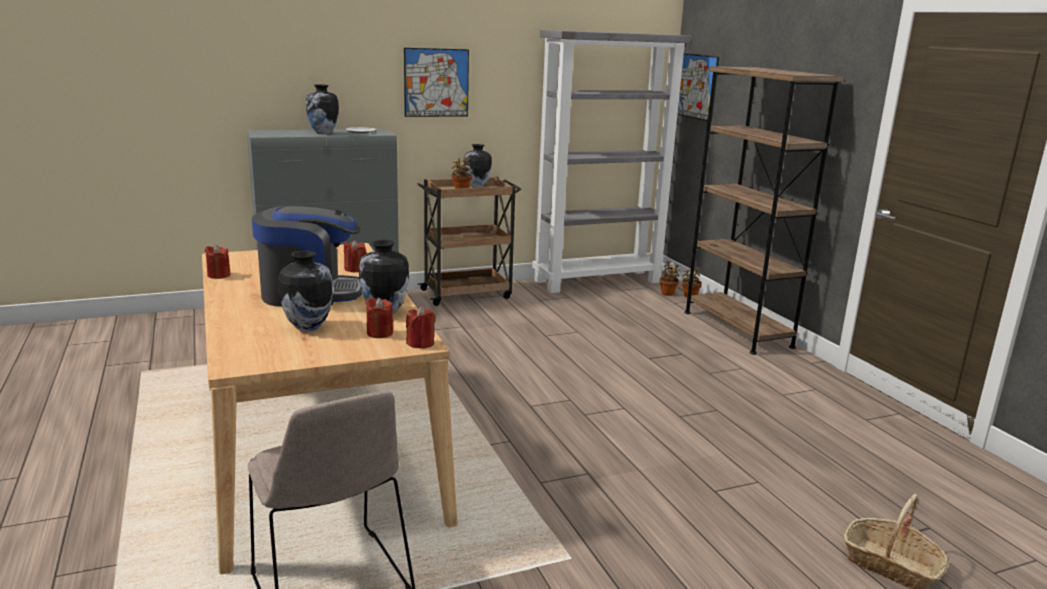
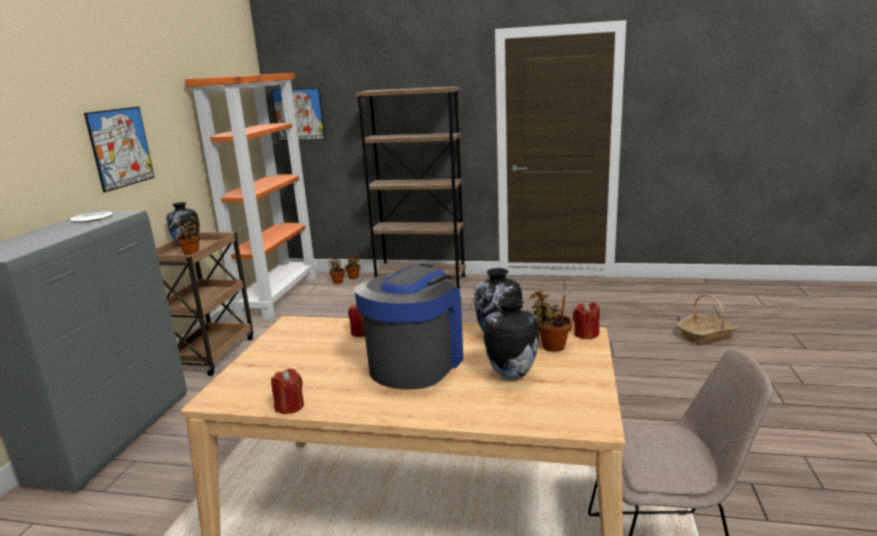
camera: 55 degrees left, 0 degrees up
(323, 133) = (64, 231): vase -> none
(380, 333) = (550, 346): red candle -> potted plant
(598, 281) = (278, 296): grey bookcase -> orange bookcase

